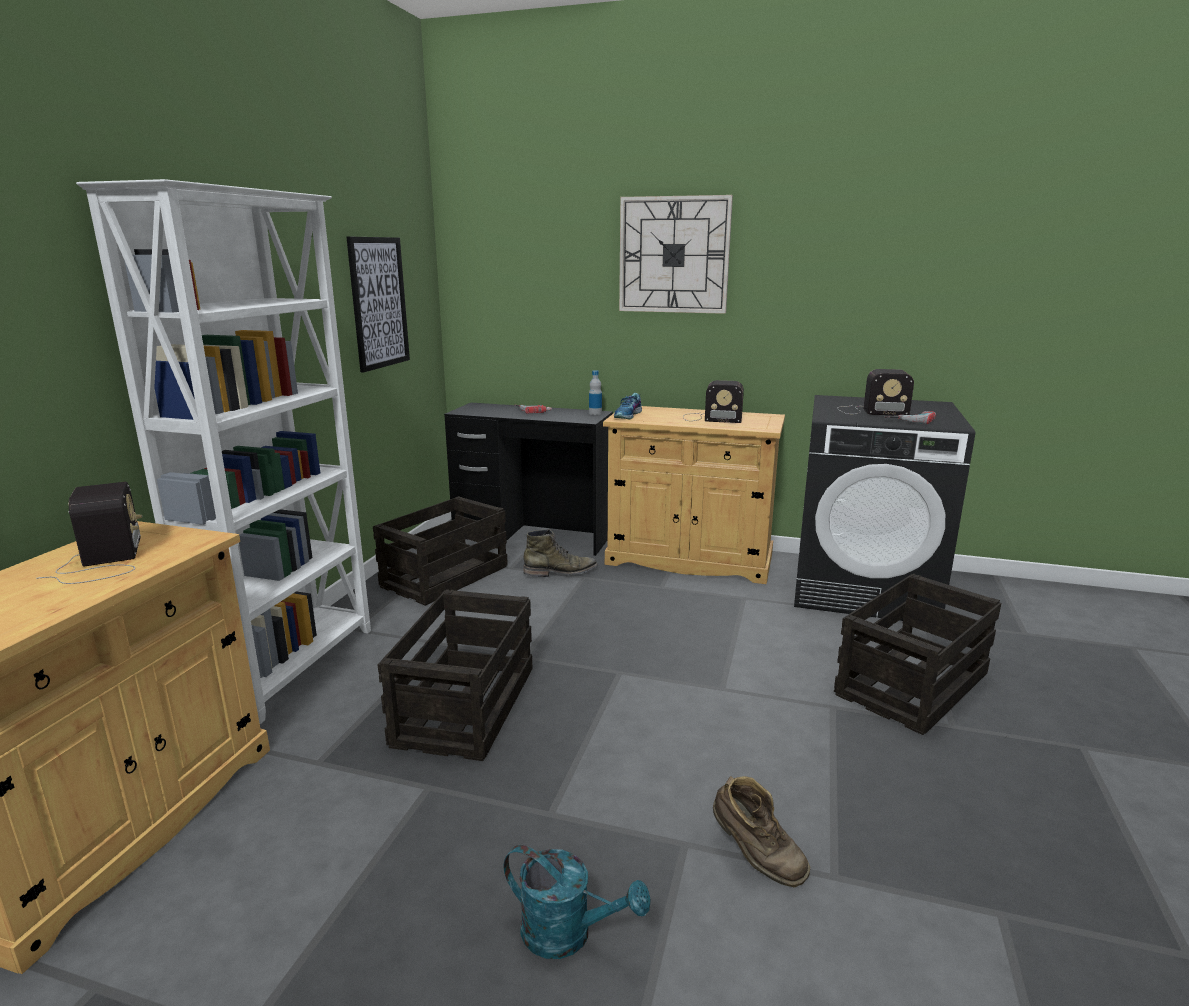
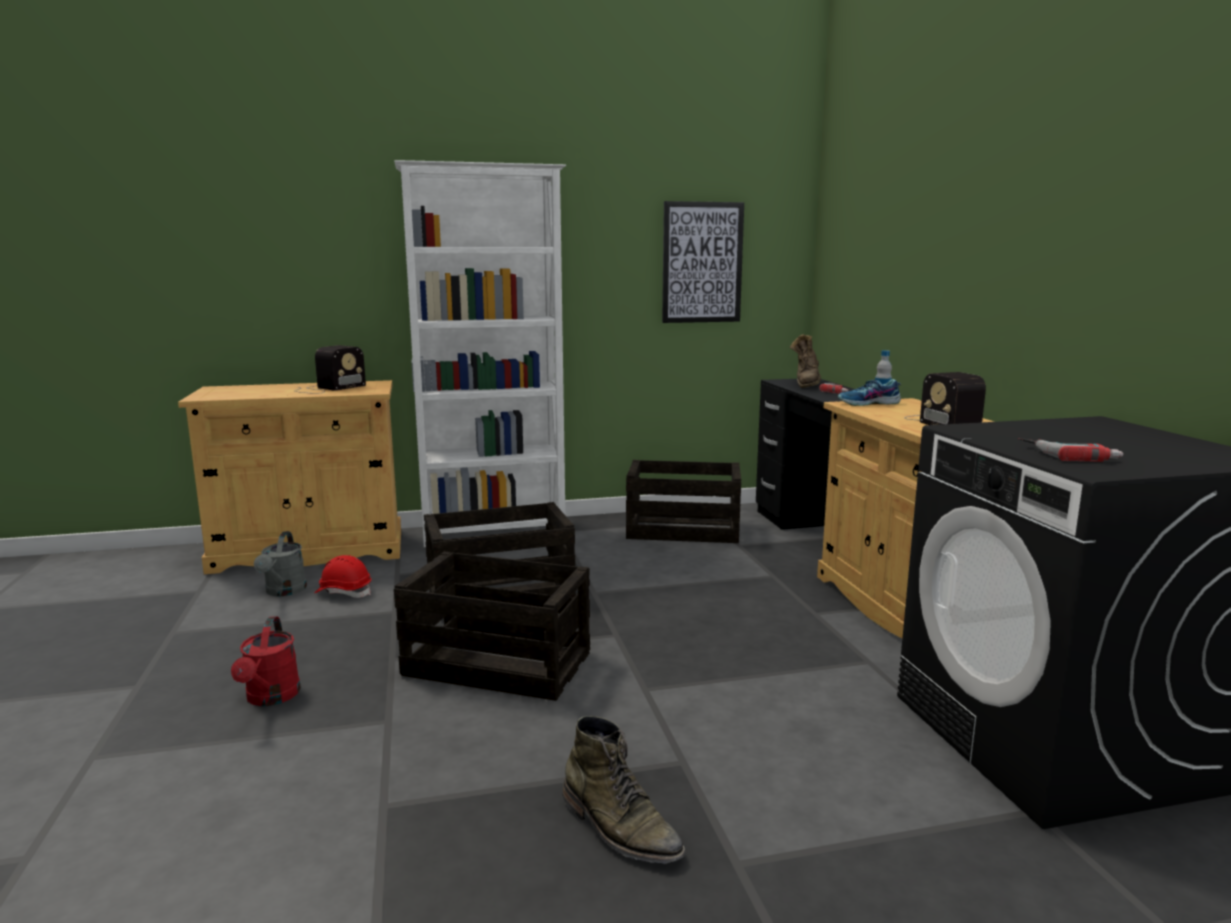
camera: 60 degrees right, 5 degrees down
(240, 877) = (284, 591): none -> grey watering can
(319, 818) = (344, 592): none -> red hard hat
(561, 572) = (766, 564): green boot -> green boot (620, 828)
(568, 934) = (270, 698): turquoise watering can -> red watering can
(674, 255) = (978, 206): wall clock -> none
(755, 858) = (387, 758): brown boot -> brown boot (806, 384)
(869, 411) = (1067, 437): radio -> none
(911, 683) = (812, 816): crate -> crate (499, 664)

